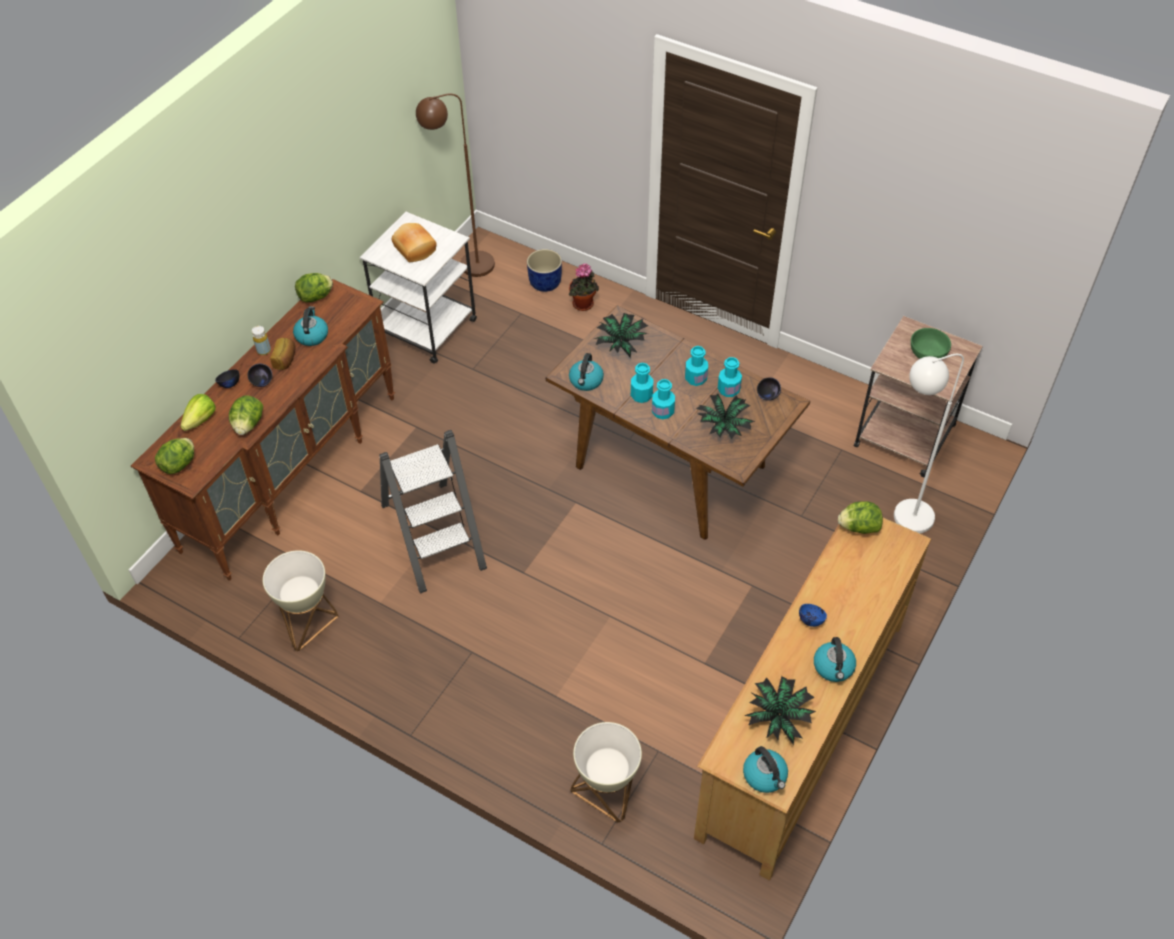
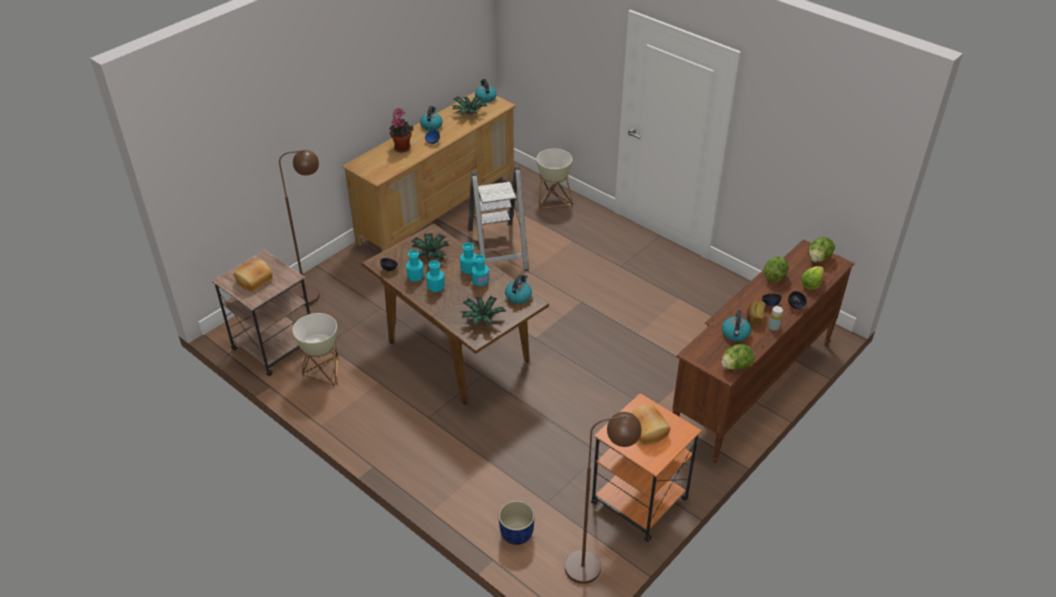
camera: 170 degrees left, 10 degrees down
(309, 623) = (725, 293): planter -> planter (323, 371)
(427, 327) = (639, 502): white cart -> orange cart
(432, 534) = (642, 332): grey step ladder -> grey step ladder (497, 250)
(584, 305) = (485, 501): potted plant -> potted plant (402, 147)
(858, 527) = (381, 174): lettuce -> none
(902, 522) = (314, 295): white floor lamp -> brown floor lamp
(928, 352) = (255, 281): green bowl -> bread

